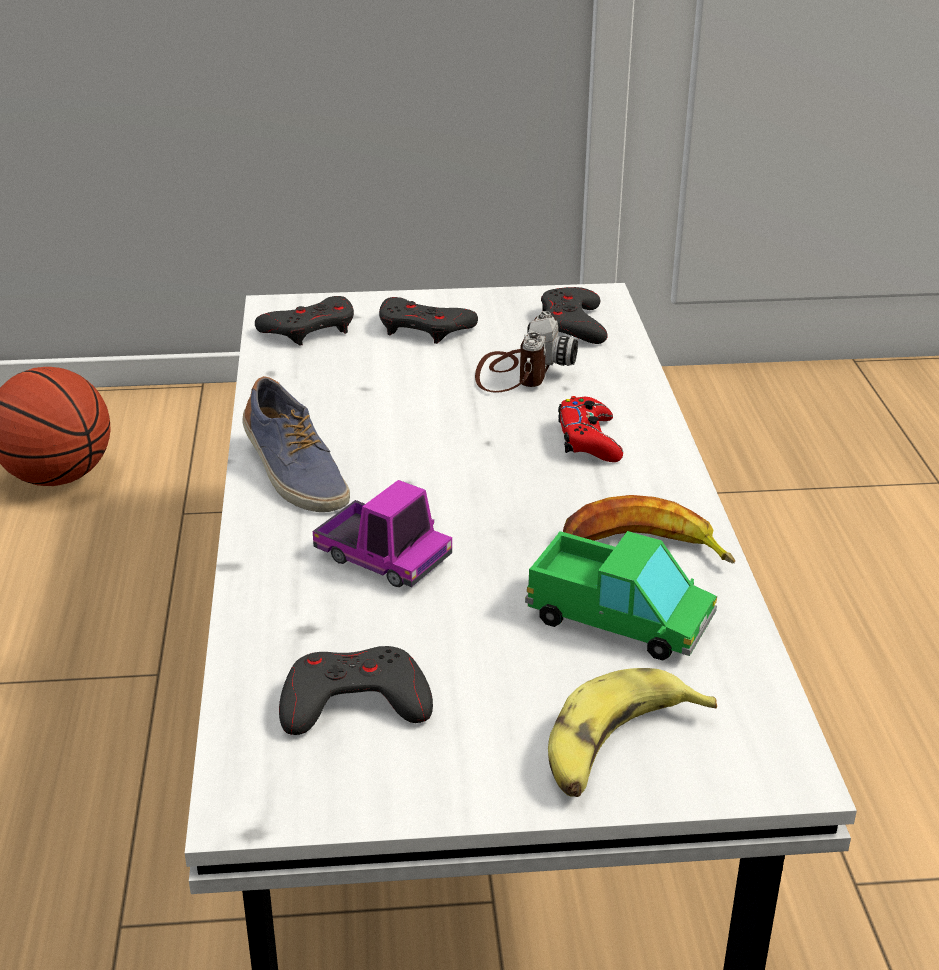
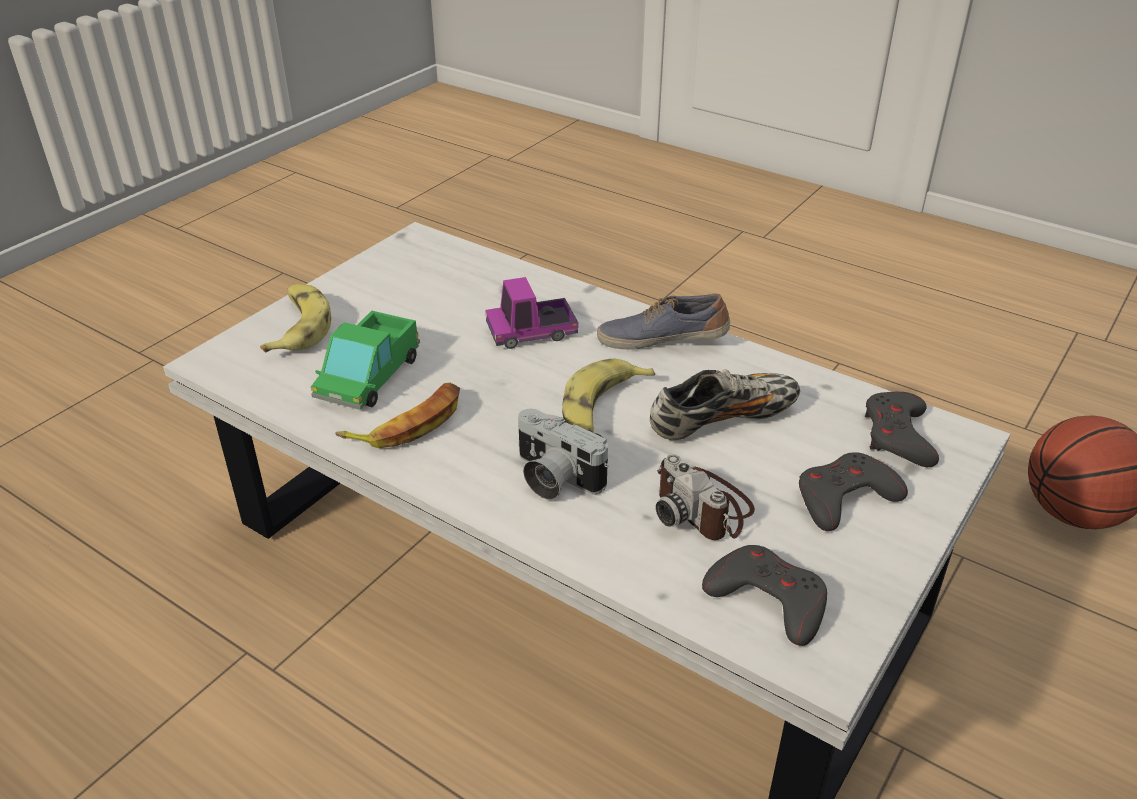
camera: 130 degrees right, 5 degrees up
(354, 702) = (434, 280): grey game controller -> none
(392, 399) = (722, 420): none -> shoe
(462, 458) = (601, 409): none -> banana
(588, 440) = (553, 478): red game controller -> camera
(619, 619) = (369, 377): toy truck -> toy truck turned 45 degrees counterclockwise

